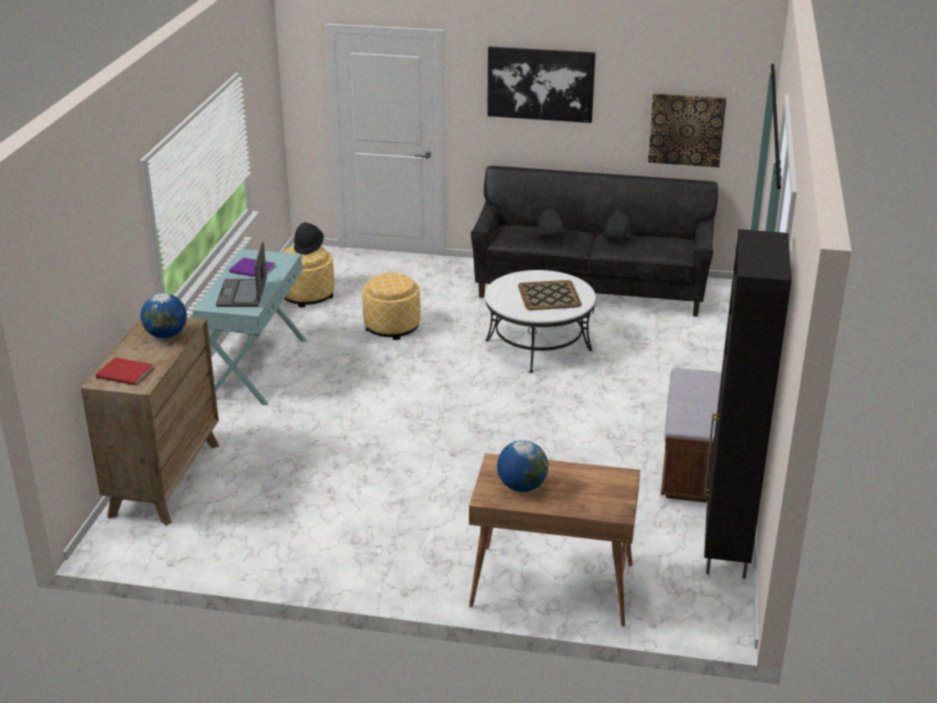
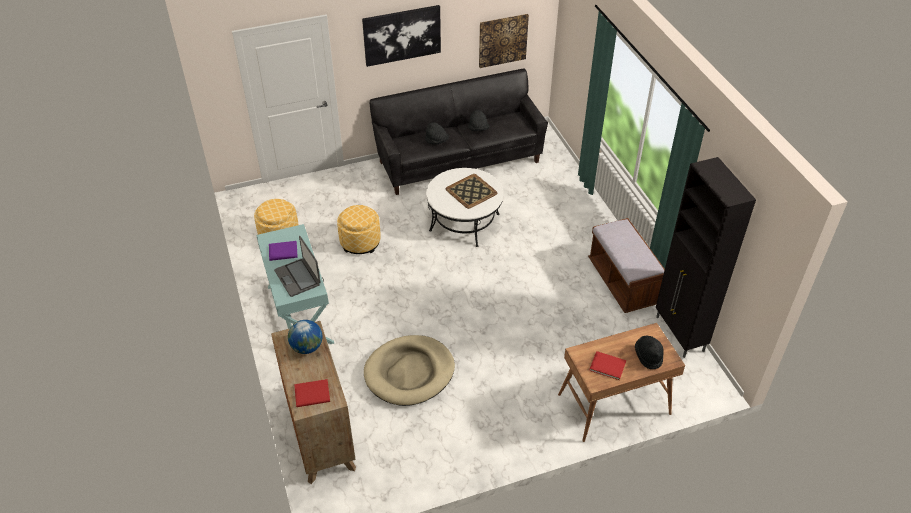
camera: 30 degrees left, 15 degrees up
(308, 247) = (273, 203): black hat -> black hat (648, 356)
(323, 460) = (409, 372): none -> beige dog bed
(522, 486) = (606, 365): globe -> red book

